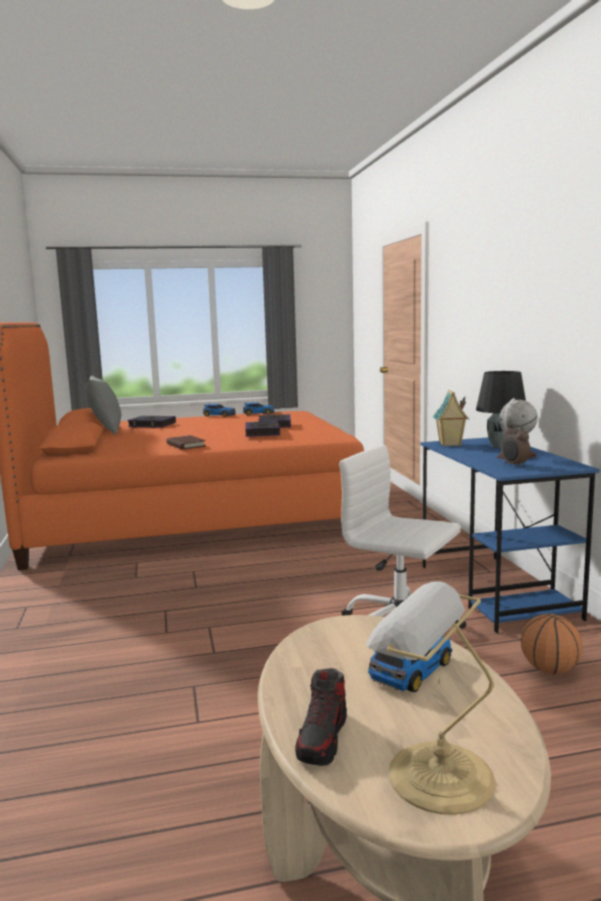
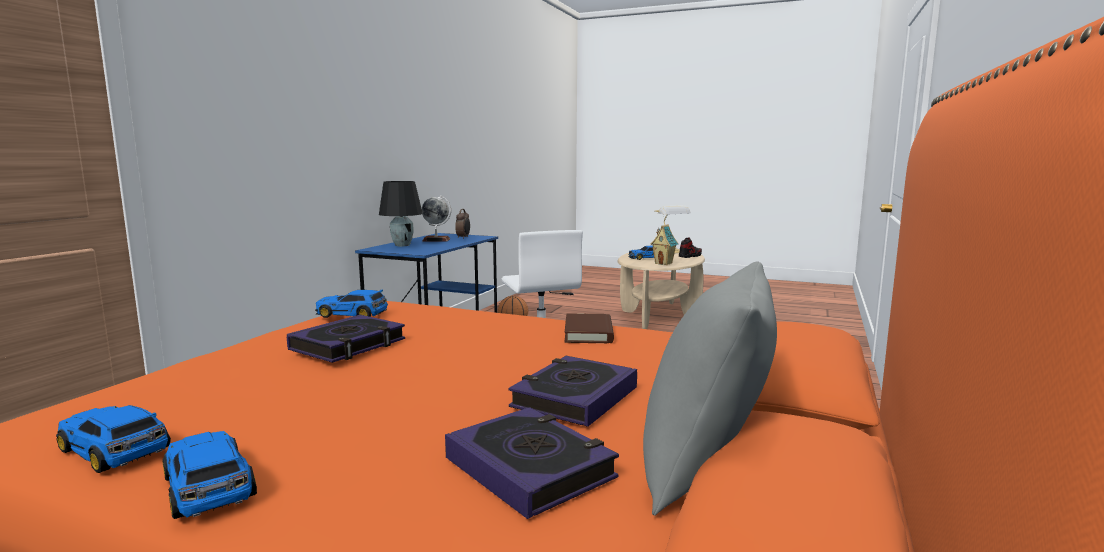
camera: 145 degrees left, 0 degrees up
(262, 433) = (436, 326): book -> book (574, 398)
(319, 429) = (353, 314): none -> toy car
(450, 444) = (421, 250): toy house -> toy house (664, 263)

